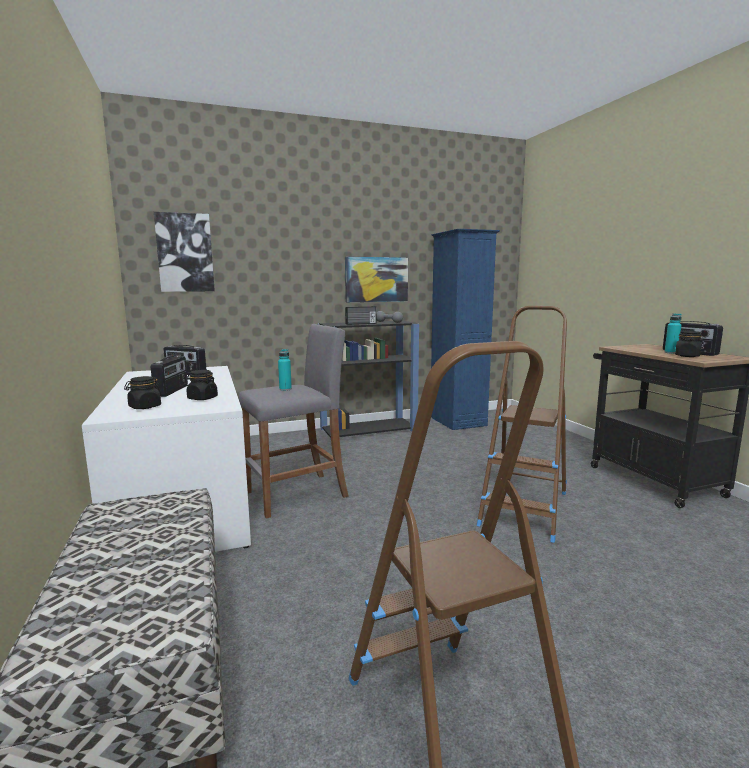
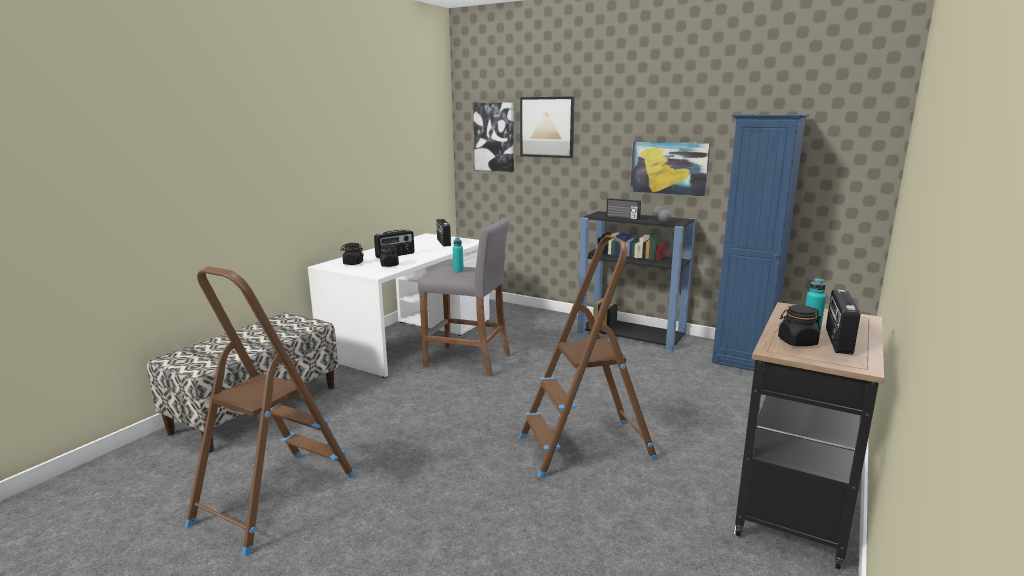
camera: 50 degrees right, 5 degrees up
(253, 242) = (547, 127): none -> picture

